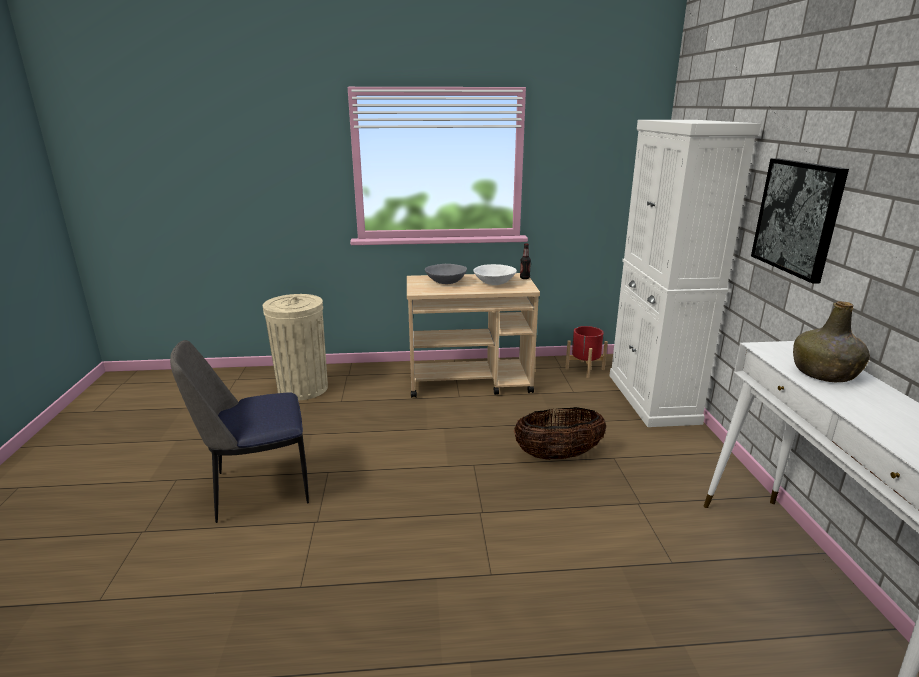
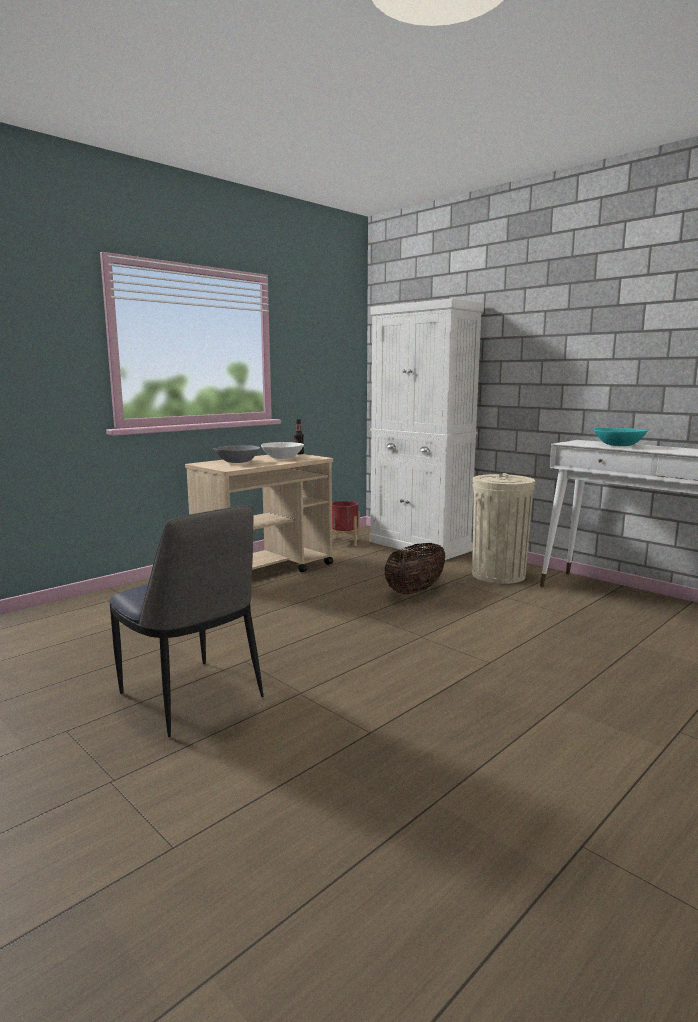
camera: 40 degrees left, 10 degrees down
(258, 489) = (192, 697): chair -> chair turned 75 degrees counterclockwise
(303, 388) = (88, 619): beige trash can -> beige trash can (498, 575)
(797, 217) = (537, 361): picture -> none
(824, 373) = (618, 445): green bottle -> turquoise bowl

